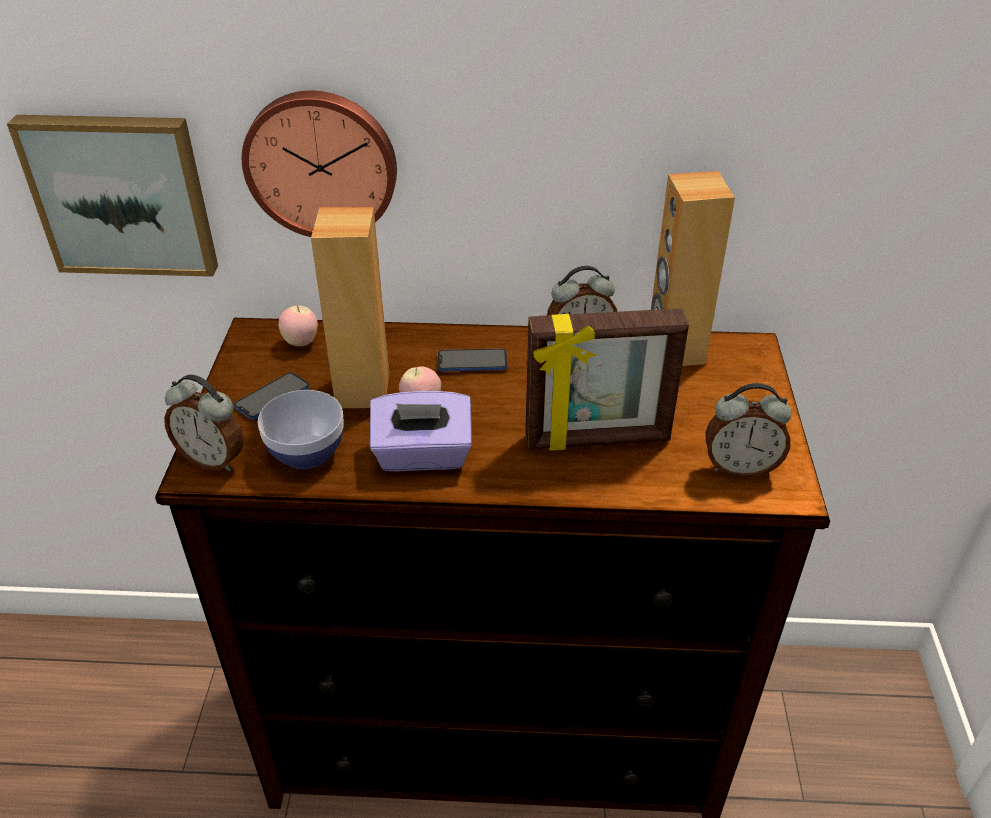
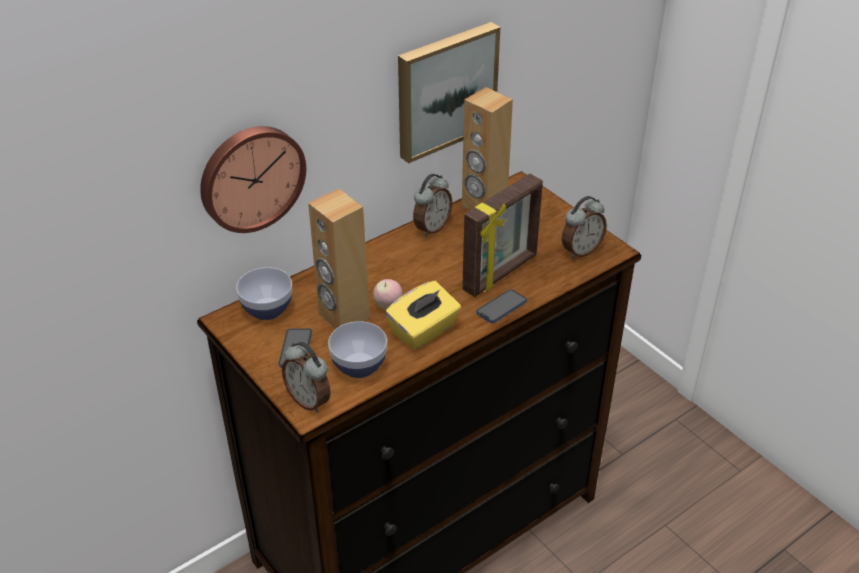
camera: 40 degrees left, 0 degrees up
(122, 194) = (108, 260): picture -> picture (445, 90)
(213, 459) = (309, 400): alarm clock -> alarm clock turned 60 degrees clockwise
(301, 342) = (267, 309): apple -> bowl
(422, 455) = (424, 331): purple tissue box -> yellow tissue box
(472, 362) = (385, 267): phone -> phone (501, 307)

